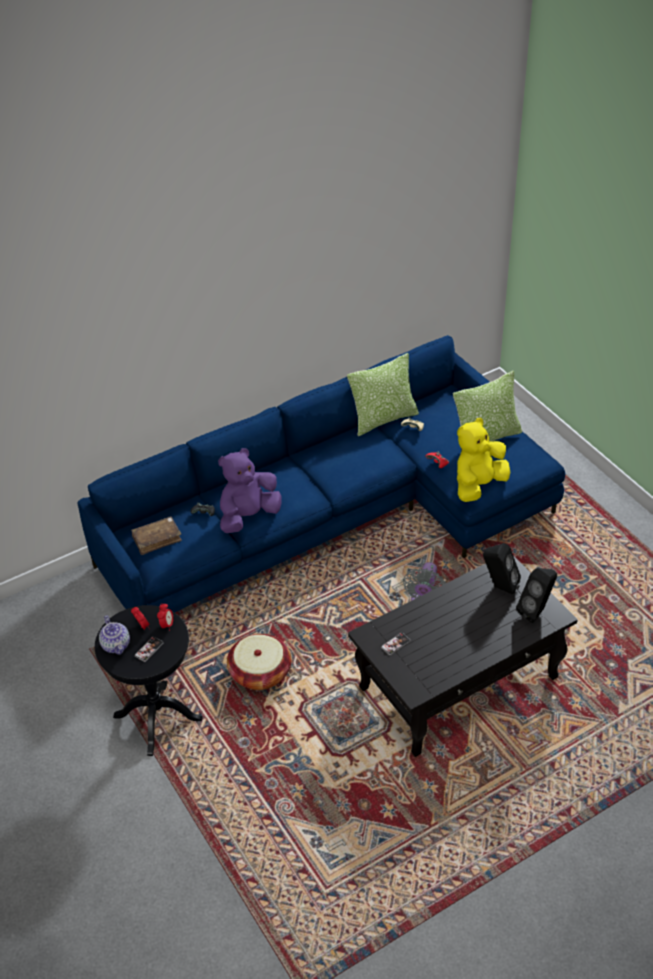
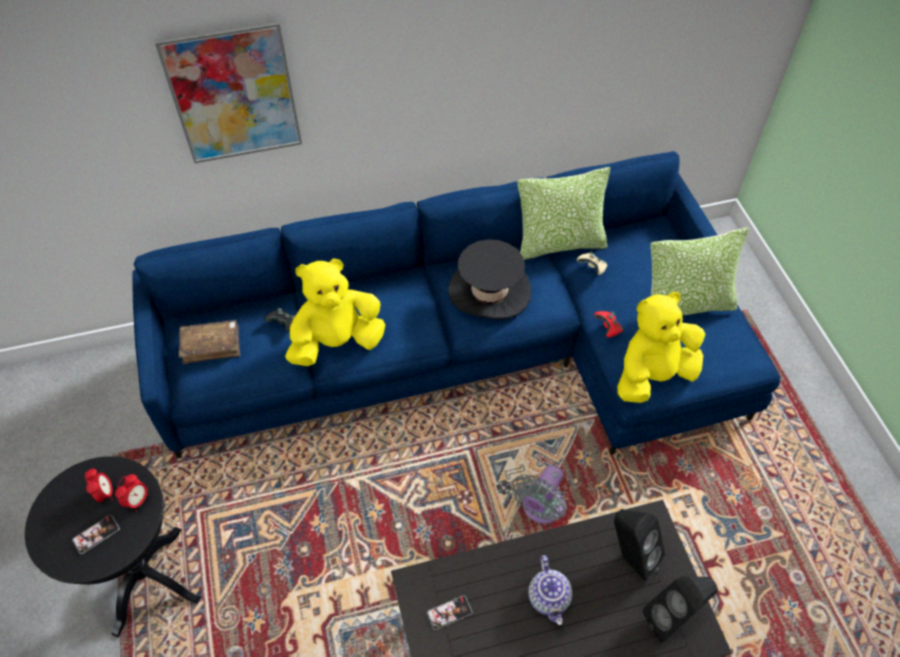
camera: 15 degrees right, 10 degrees up
(116, 645) = (59, 513): teapot -> teapot (549, 598)
(153, 348) = (233, 93): none -> picture
(248, 516) = (337, 342): purple plush toy -> yellow plush toy
(260, 673) = (297, 552): basket -> none
(345, 459) = (489, 291): none -> black hat

